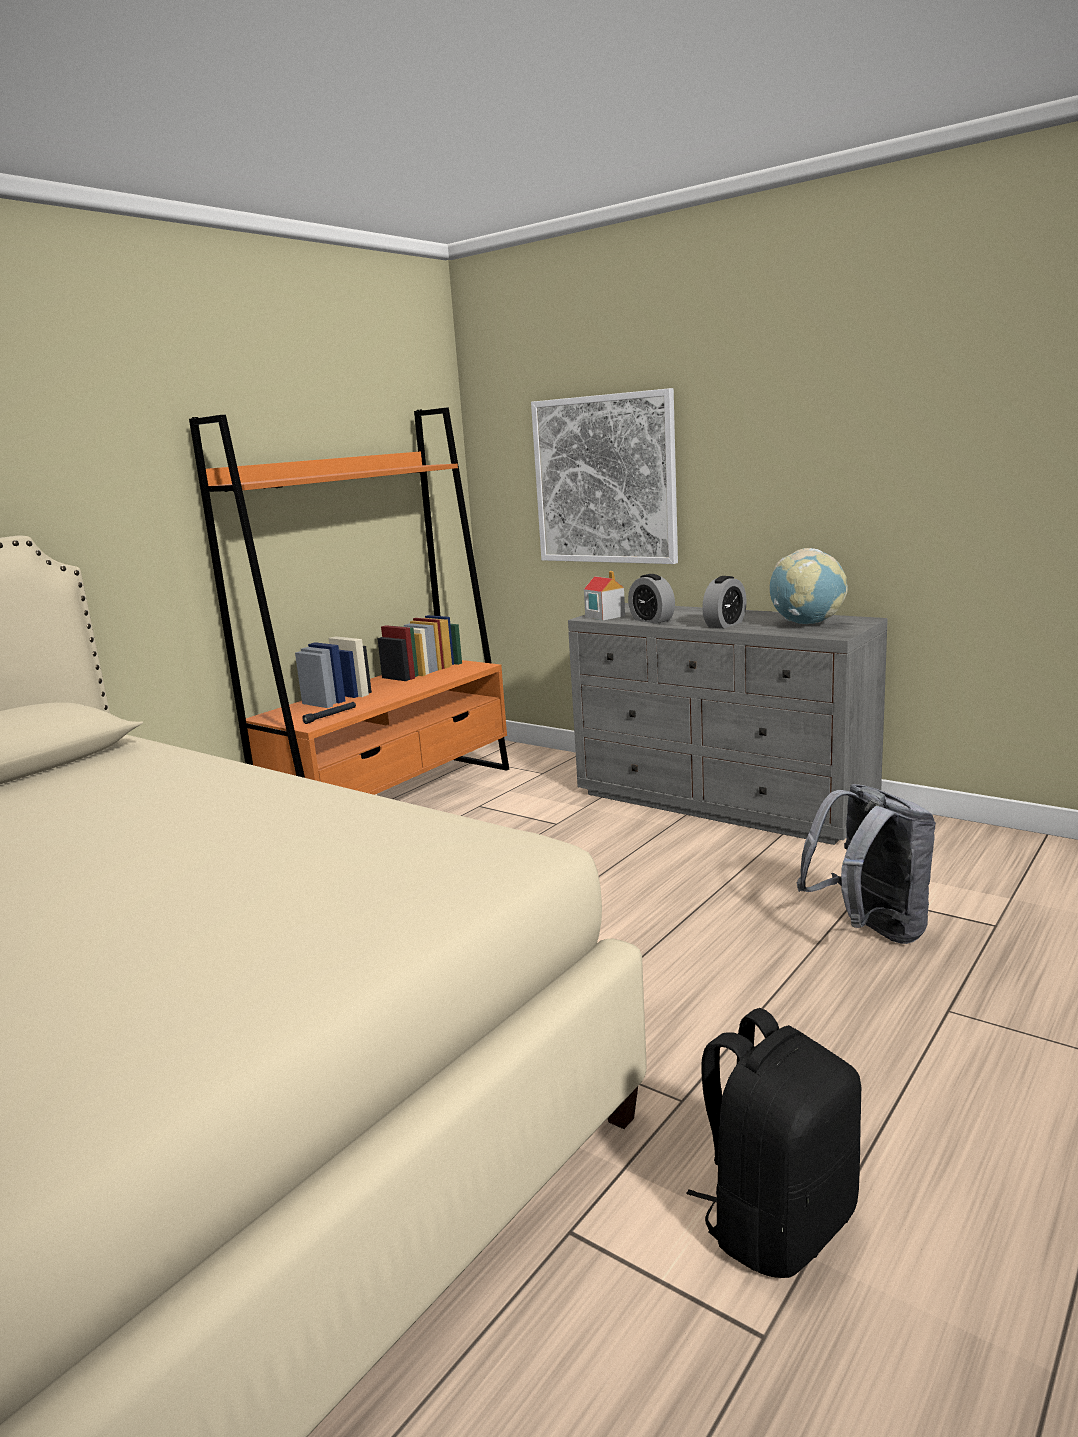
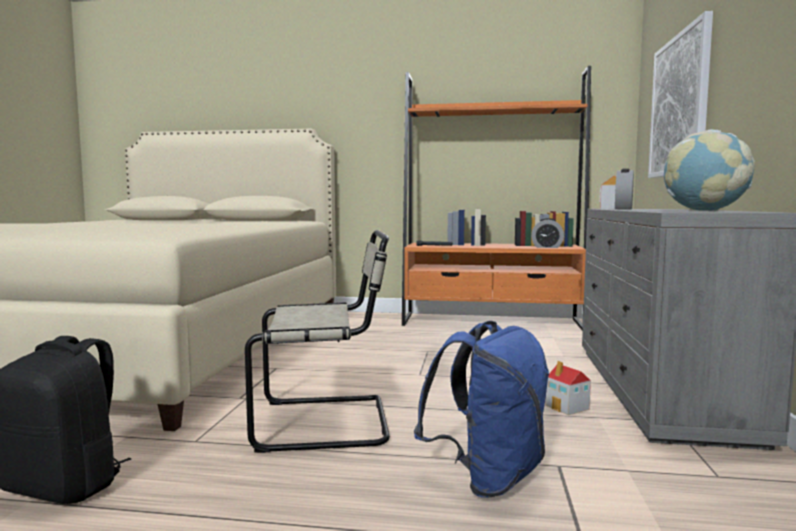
camera: 60 degrees right, 10 degrees down
(684, 990) = (328, 422): none -> beige chair
(724, 624) = (647, 210): alarm clock -> alarm clock (547, 247)
(735, 851) = (567, 407): none -> toy house
(870, 931) = (488, 477): grey backpack -> blue backpack

